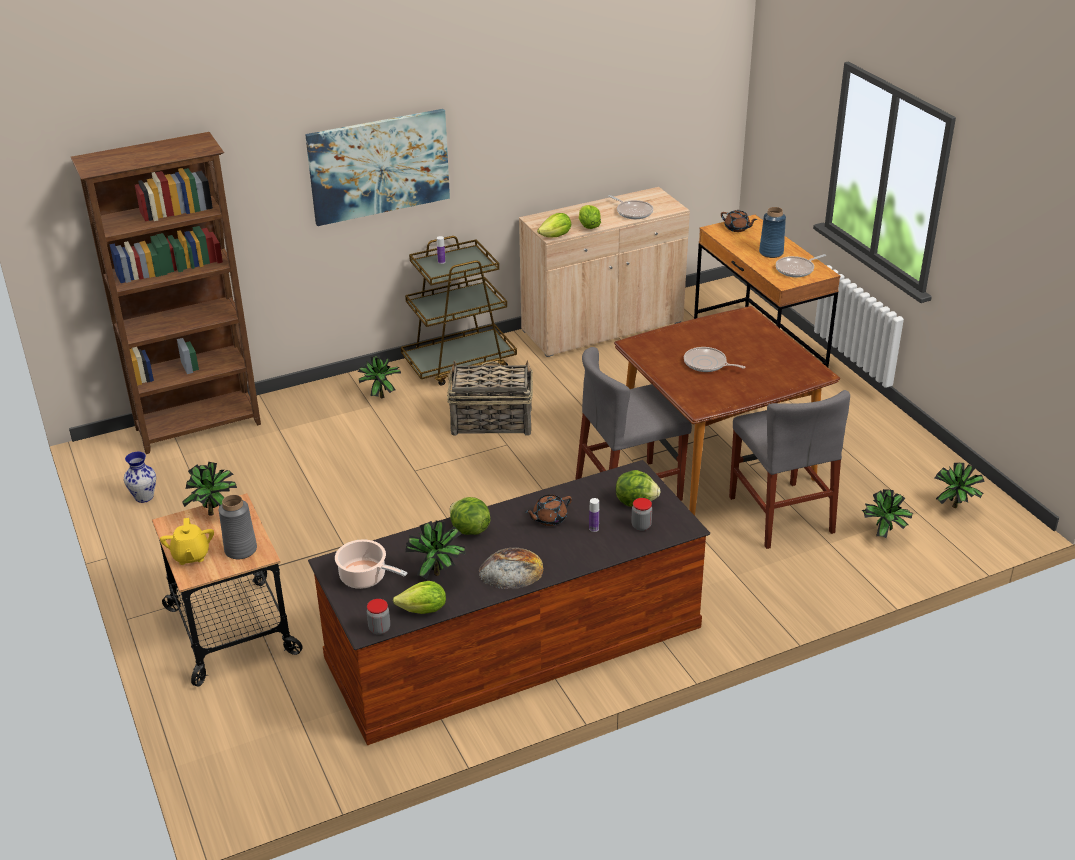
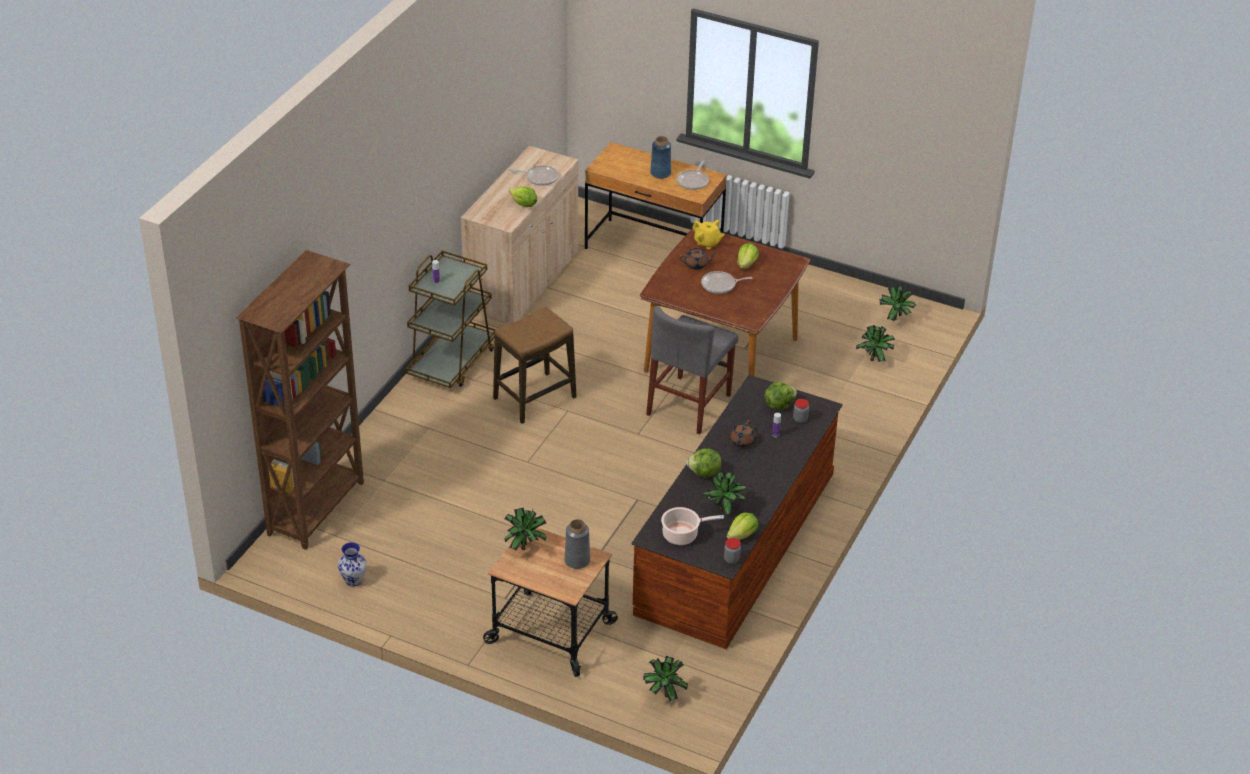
camera: 40 degrees left, 5 degrees up
(191, 556) = (551, 581): yellow teapot -> yellow teapot (707, 243)
(379, 166) = (387, 221): picture -> none
(380, 396) = (426, 417): potted plant -> potted plant (663, 695)
(490, 421) = (534, 398): basket -> stool
(511, 570) = (760, 485): bread -> none
(556, 236) = (511, 223): lettuce -> lettuce (746, 264)
(737, 228) = (613, 160): brown teapot -> brown teapot (696, 265)
(780, 514) = (800, 375): grey chair -> none

